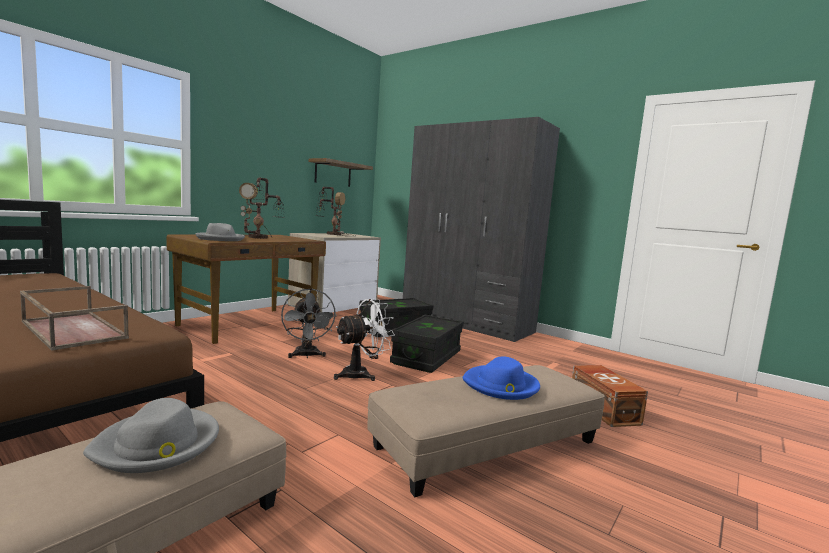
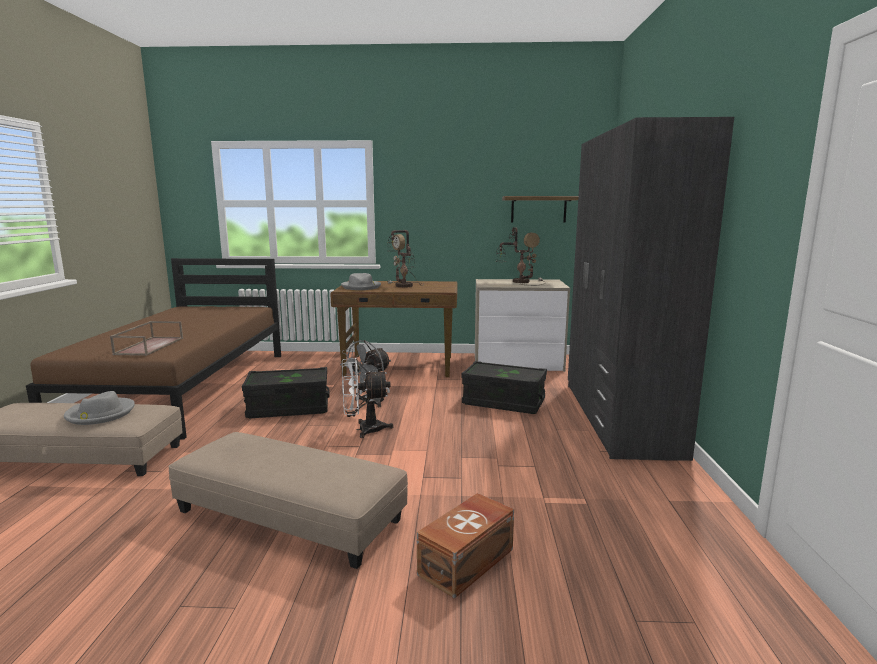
camera: 55 degrees right, 5 degrees up
(361, 374) = (364, 429): white fan -> white fan turned 150 degrees clockwise
(427, 357) = (452, 437): black storage box -> black storage box (288, 408)
(501, 385) = (290, 463): blue hat -> none

